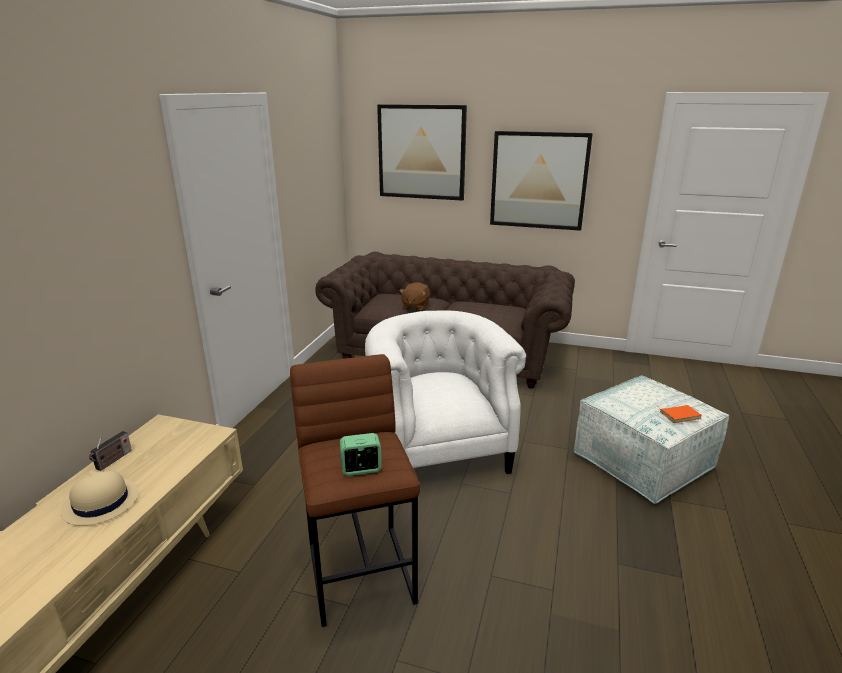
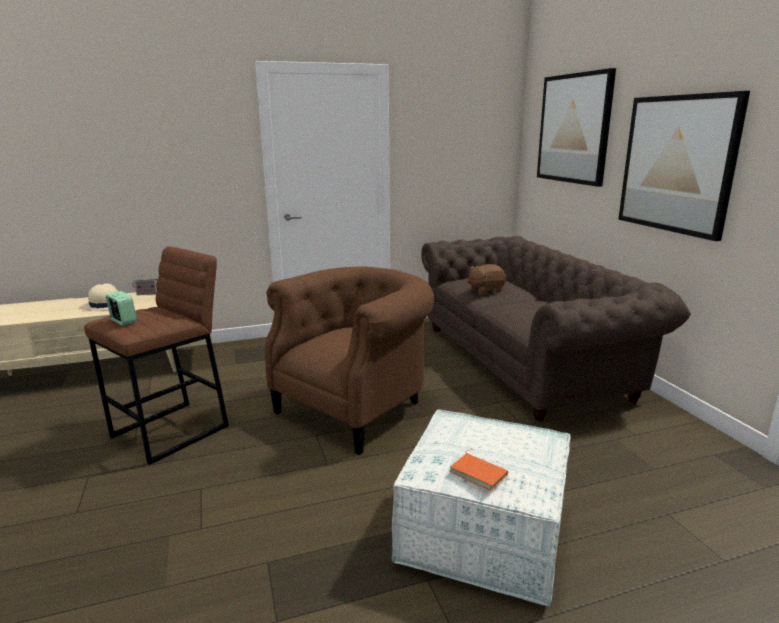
camera: 55 degrees right, 5 degrees down
(438, 448) = (357, 408): white armchair -> brown armchair

